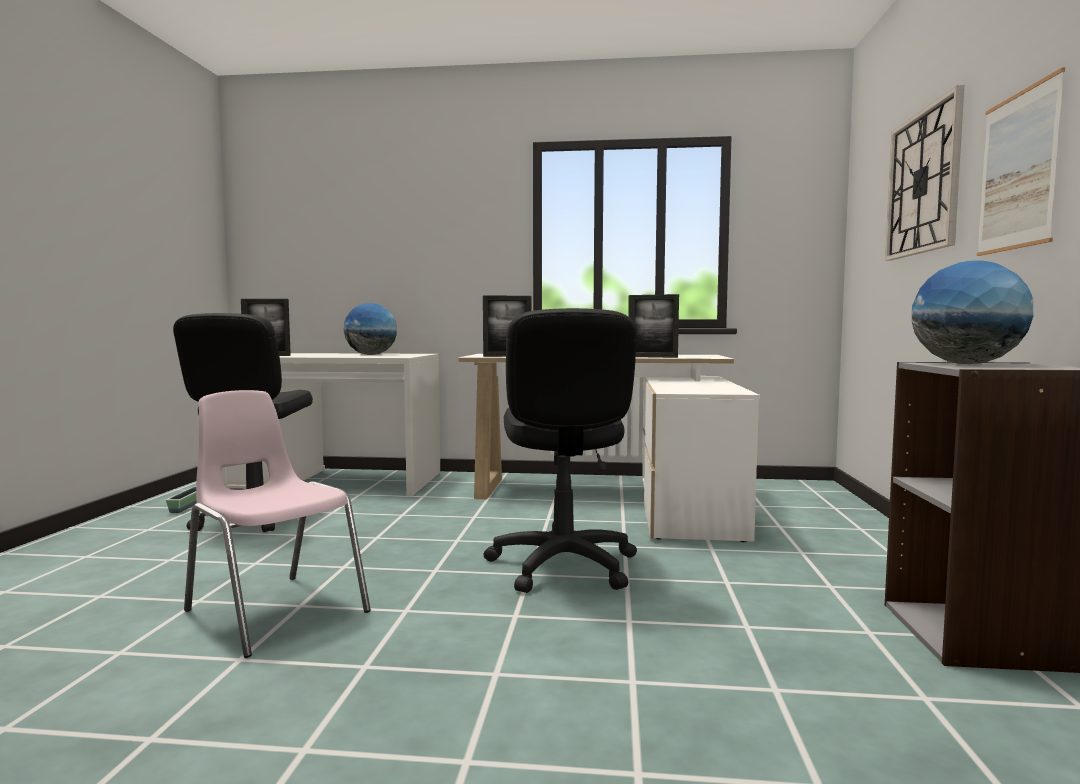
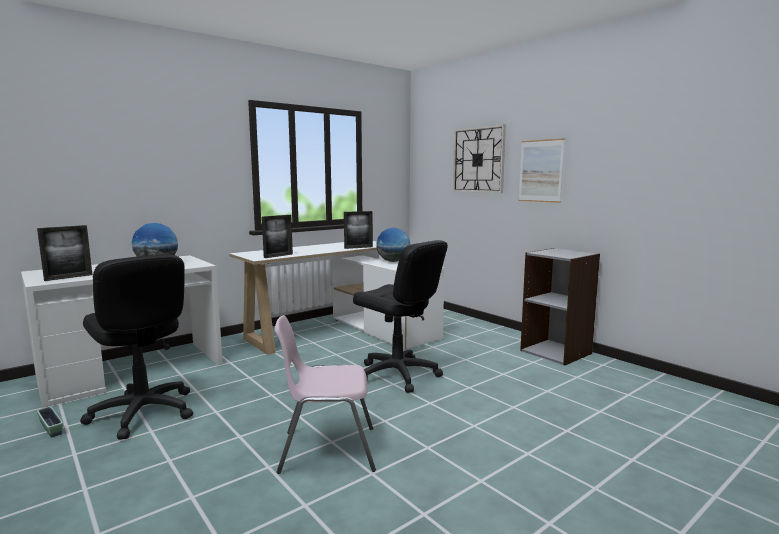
camera: 45 degrees left, 5 degrees up
(966, 364) = (551, 252): globe -> globe (393, 261)

